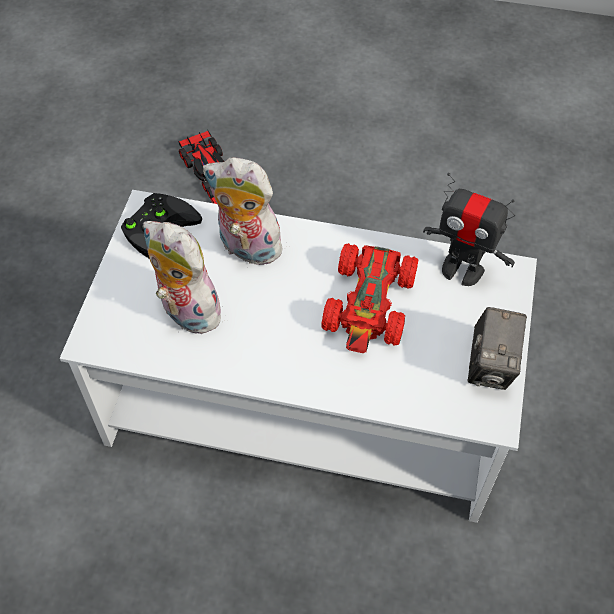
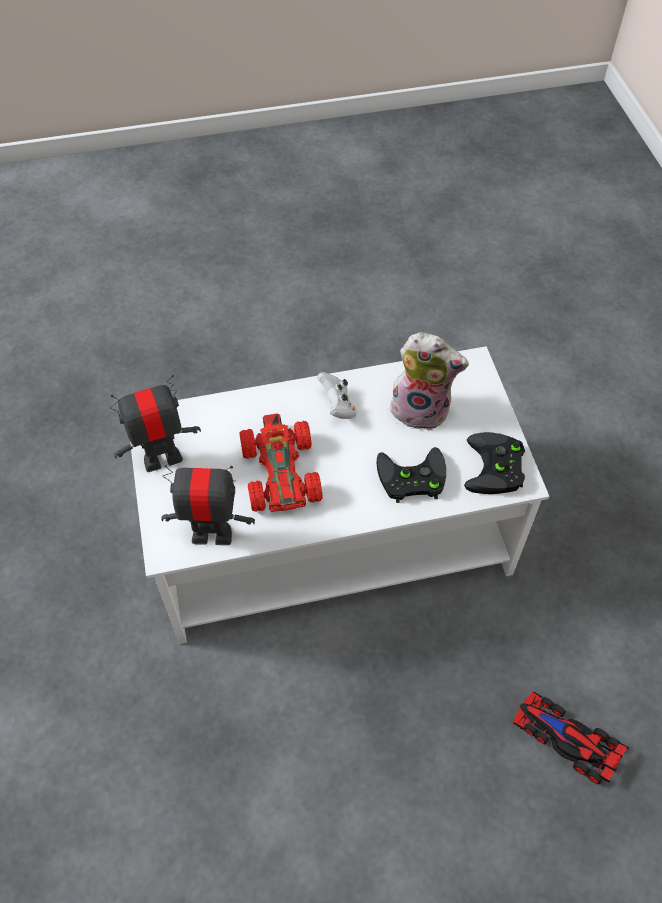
camera: 155 degrees right, 0 degrees up
(246, 248) = (410, 479): plush toy -> black game controller
(272, 351) = (337, 406): none -> white game controller
(490, 366) = (162, 458): camera -> toy robot

